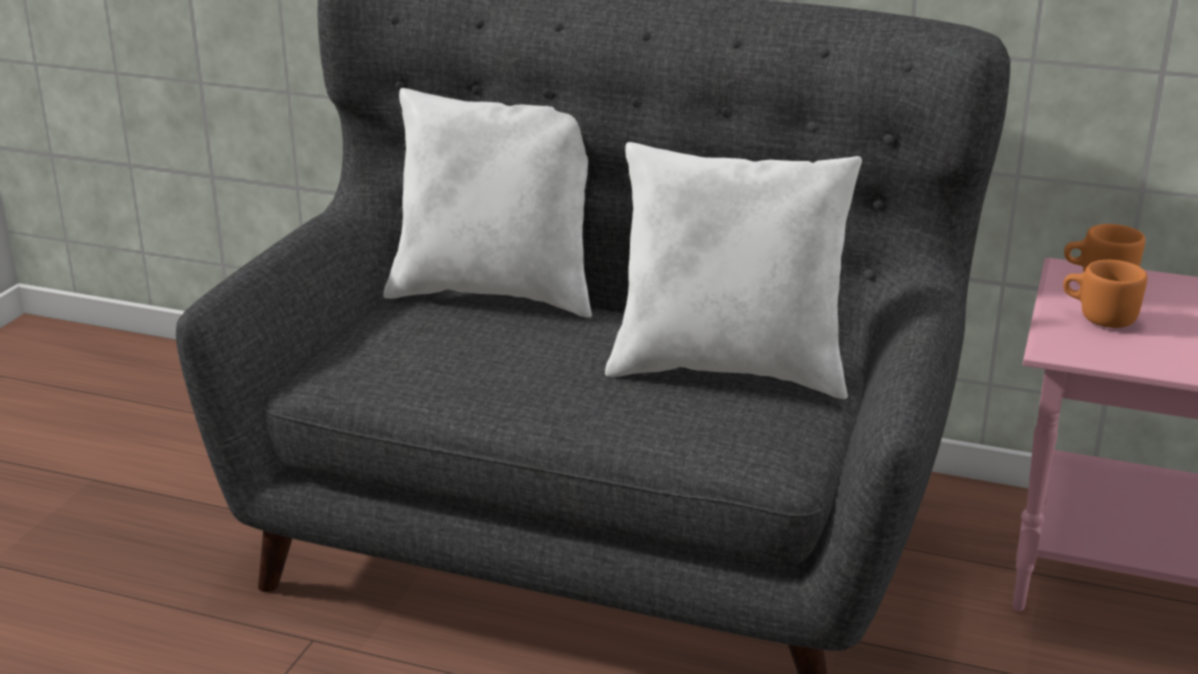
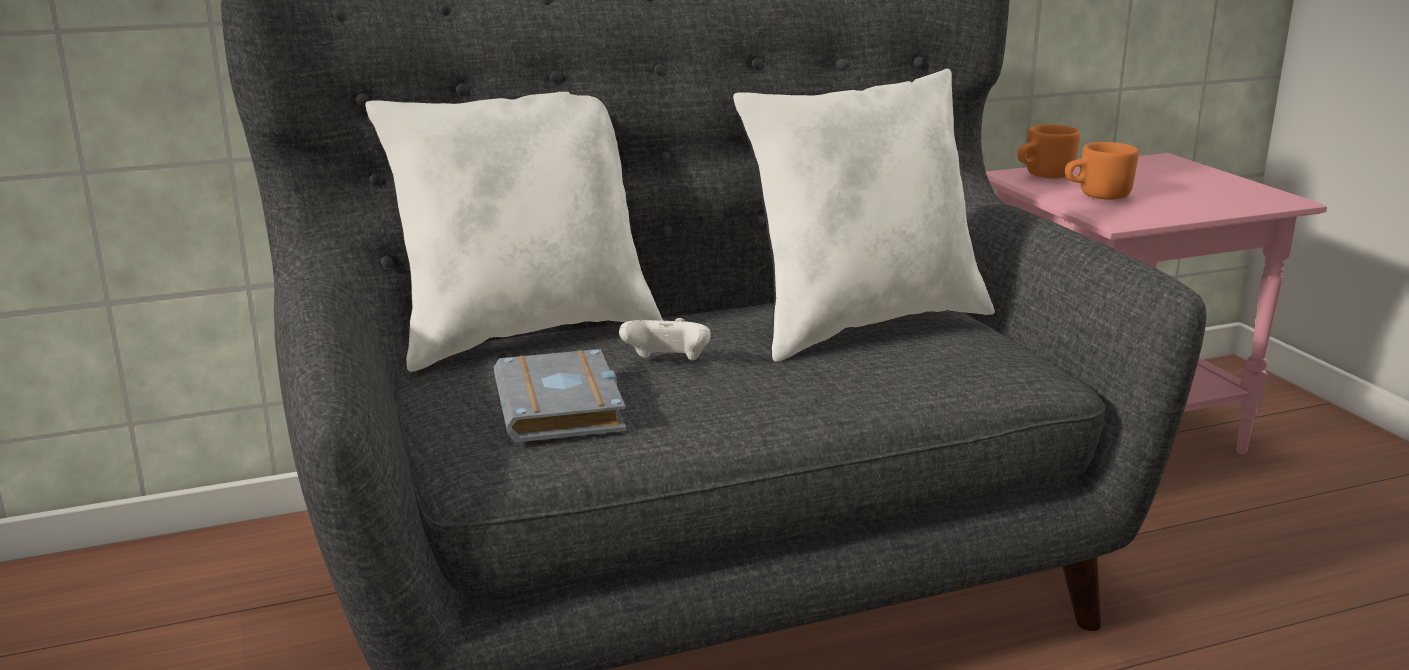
camera: 40 degrees left, 5 degrees down
(413, 358) = (564, 408): none -> grey book
(533, 350) = (667, 364): none -> white game controller

